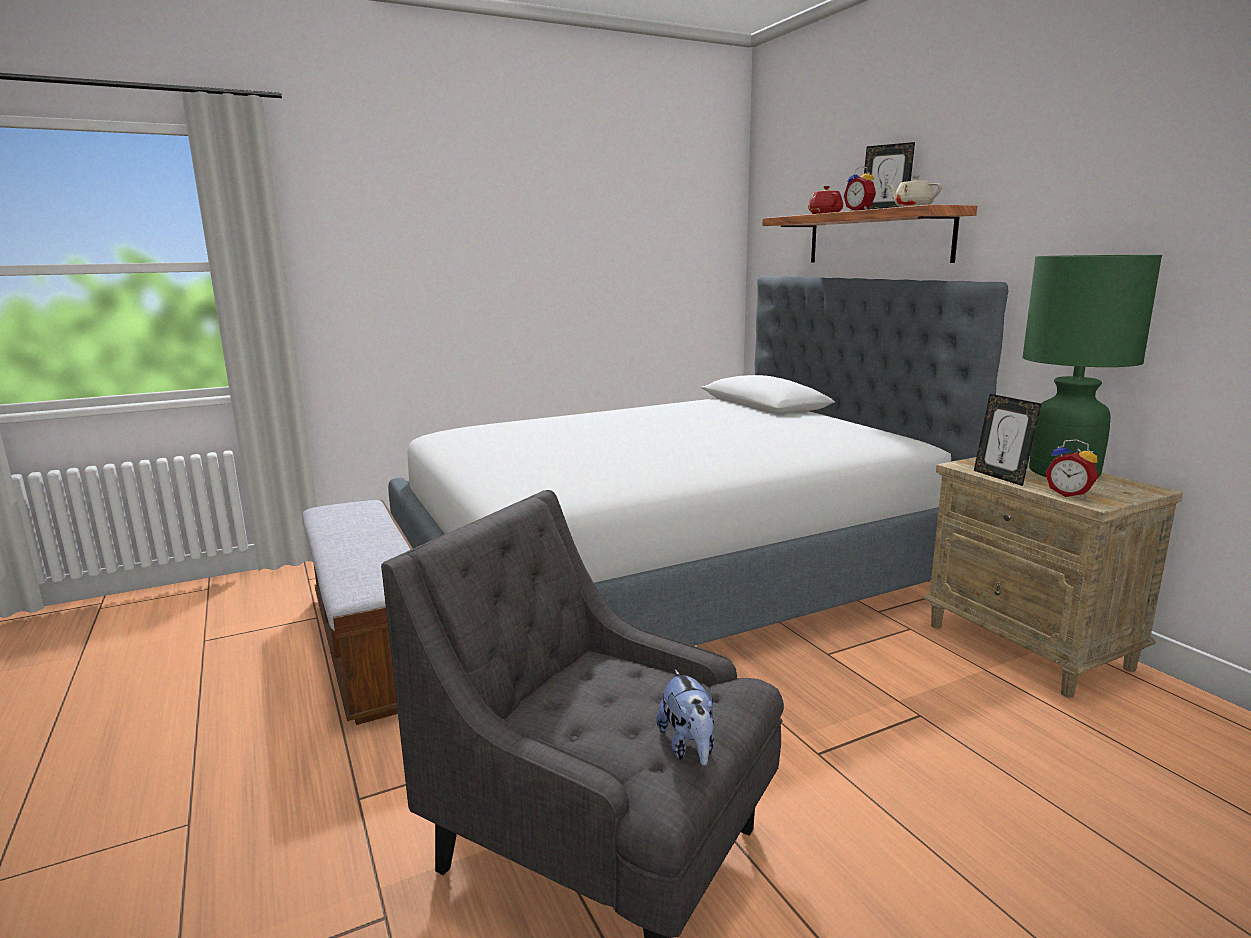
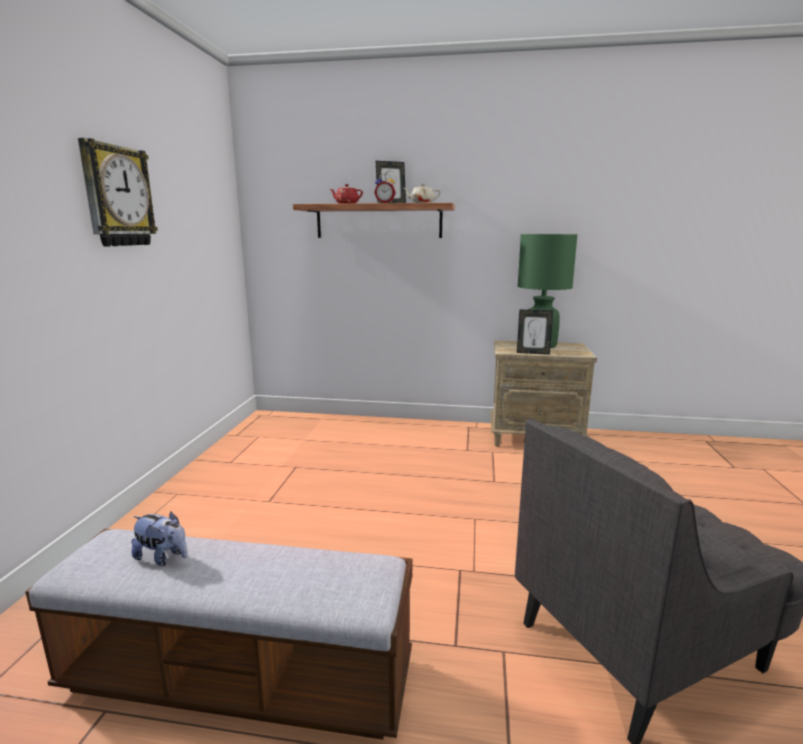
camera: 55 degrees left, 0 degrees up
(537, 224) = (117, 196): none -> wall clock
(669, 578) = (343, 485): bed -> none
(689, 747) = (728, 529): plush toy -> plush toy (163, 557)
(1069, 494) = (569, 353): alarm clock -> none

